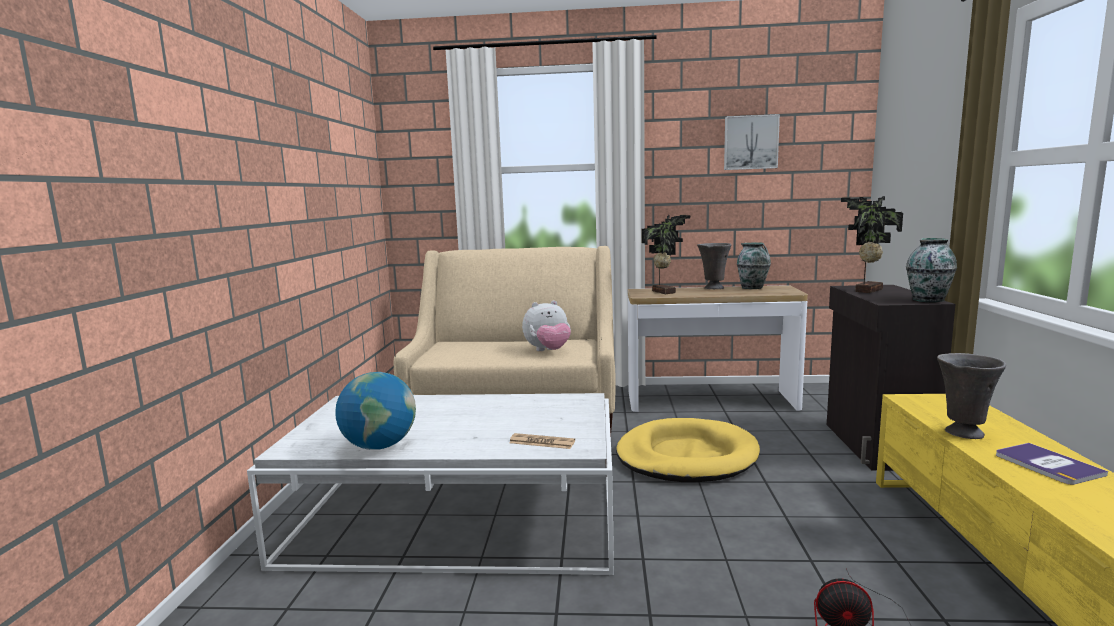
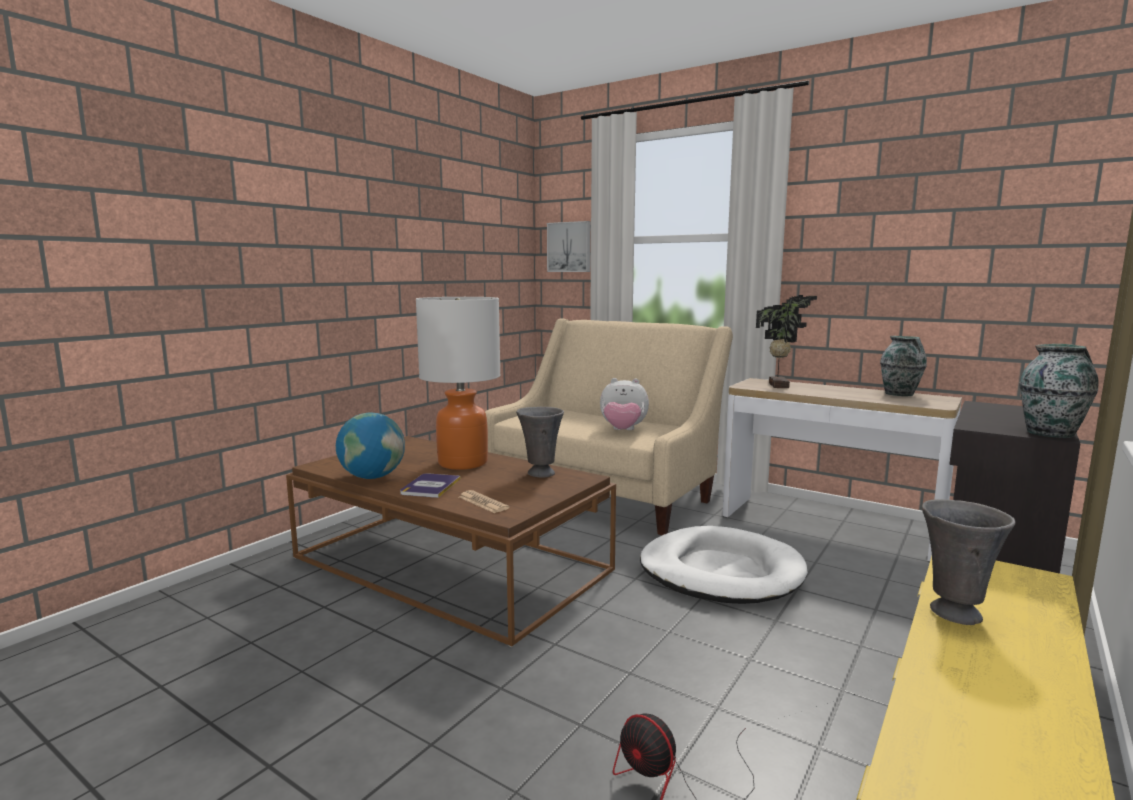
camera: 30 degrees right, 0 degrees up
(451, 410) = (463, 463): none -> table lamp
(458, 520) = (452, 564): white coffee table -> brown coffee table
(686, 456) = (720, 571): yellow dog bed -> white dog bed
(713, 288) = (848, 389): grey vase -> grey vase (540, 473)
(750, 142) = (931, 207): picture -> picture (570, 247)
(866, 290) = (996, 411): potted plant -> none
(1047, 465) = (1004, 678): book -> book (430, 486)

